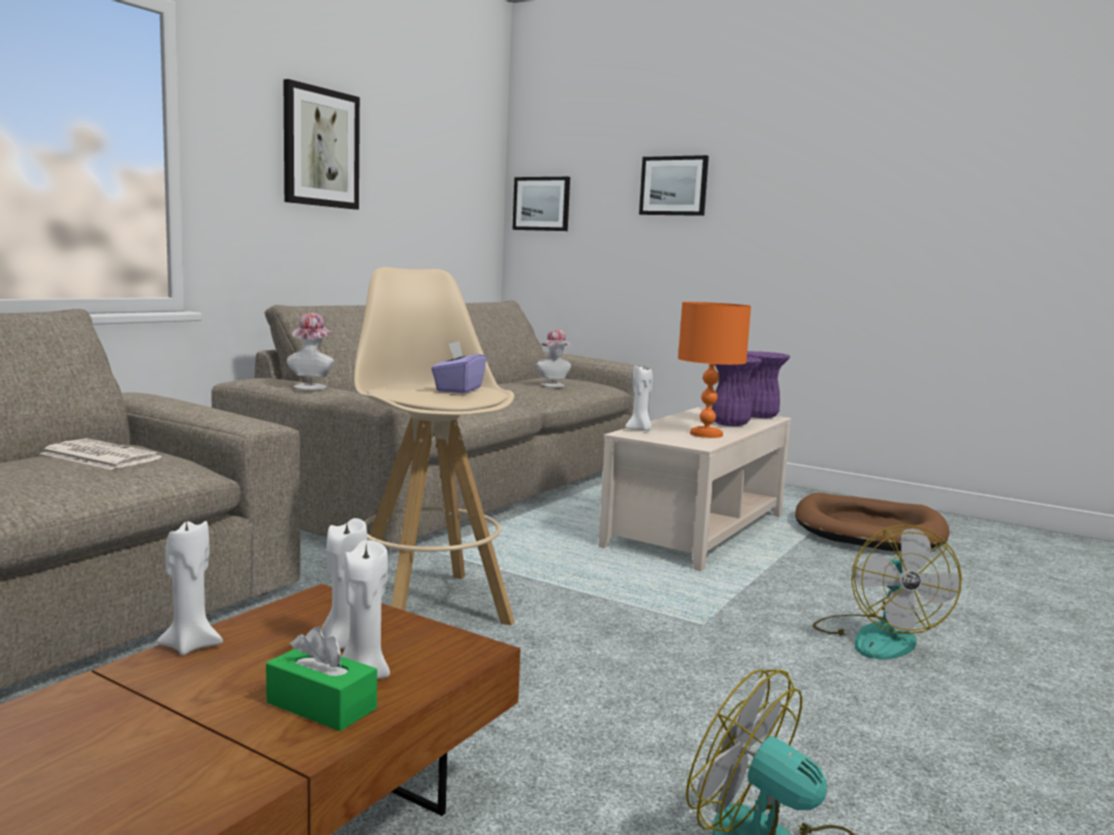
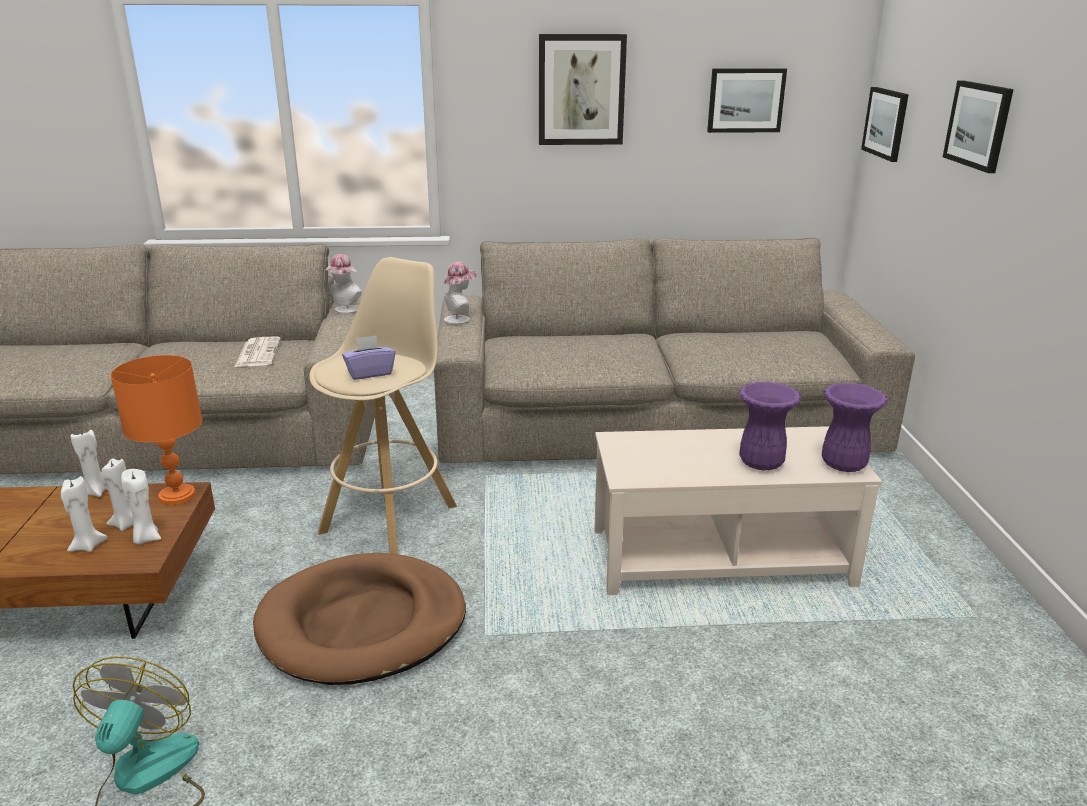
camera: 55 degrees right, 15 degrees up
(321, 705) = (48, 550): green tissue box -> none
(438, 178) = (745, 100): none -> picture
(554, 385) = (746, 352): hat -> hat (345, 310)
(639, 430) = (642, 438): white candle -> white candle (146, 538)
(705, 434) = (683, 467): orange table lamp -> orange table lamp (177, 495)
(869, 530) = (917, 656): brown dog bed -> brown dog bed (362, 624)
(877, 637) = (573, 738): fan -> none

